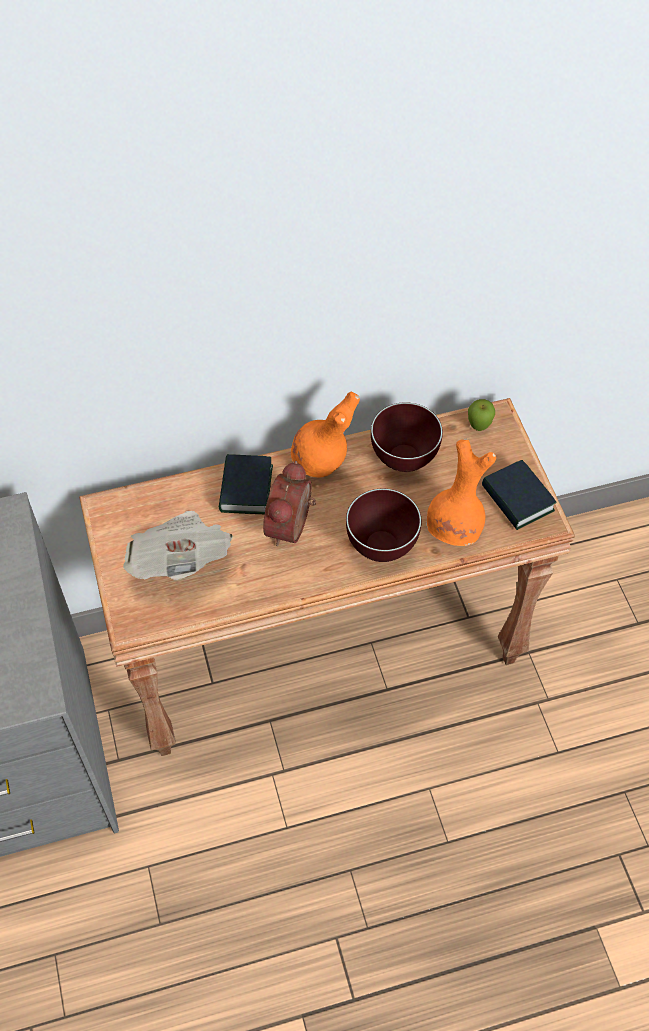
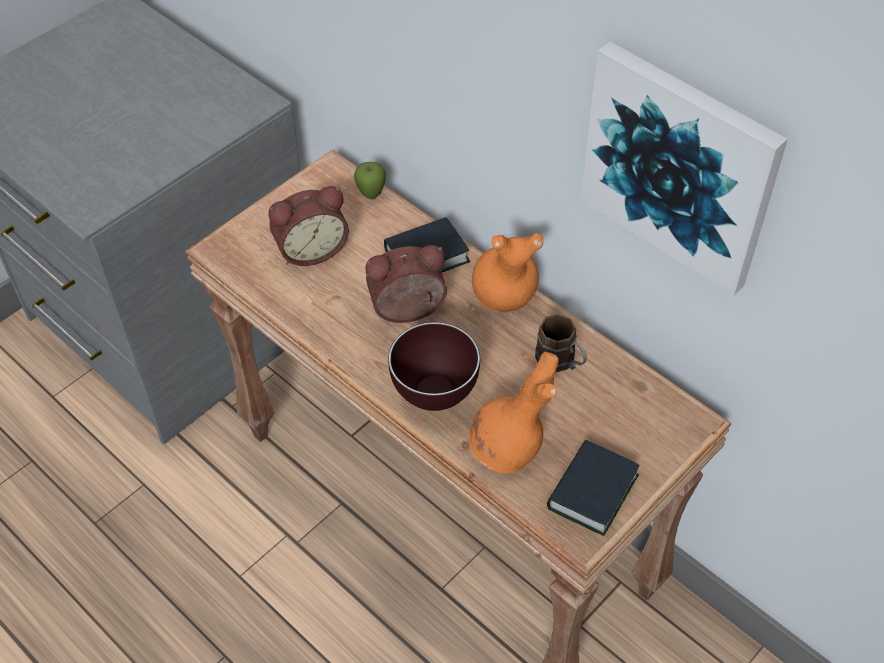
camera: 60 degrees right, 5 degrees down
(180, 560) = (311, 249): newspaper -> alarm clock
(402, 460) = (561, 363): brown bowl -> brown mug
(434, 268) = (679, 167): none -> picture
(478, 427) = (662, 411): apple -> apple (371, 195)

